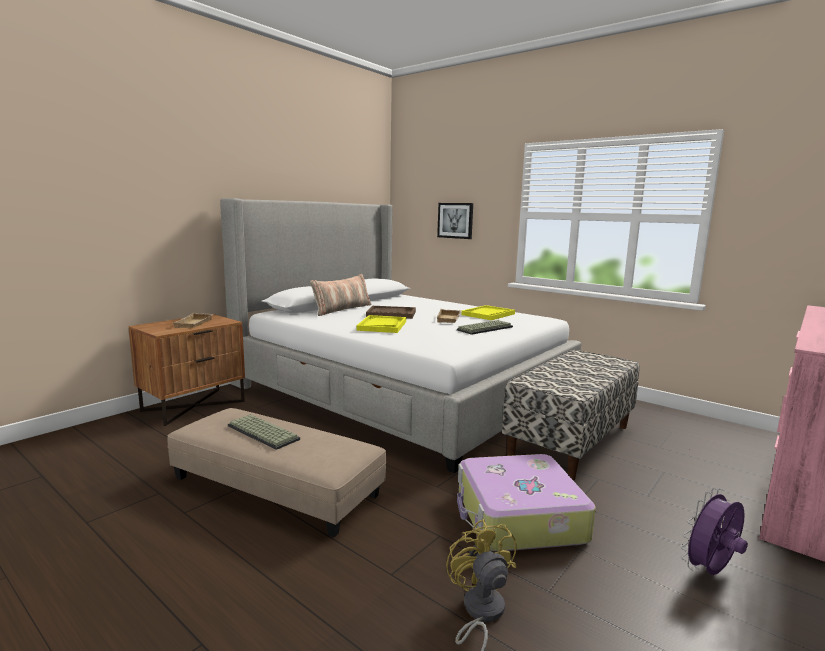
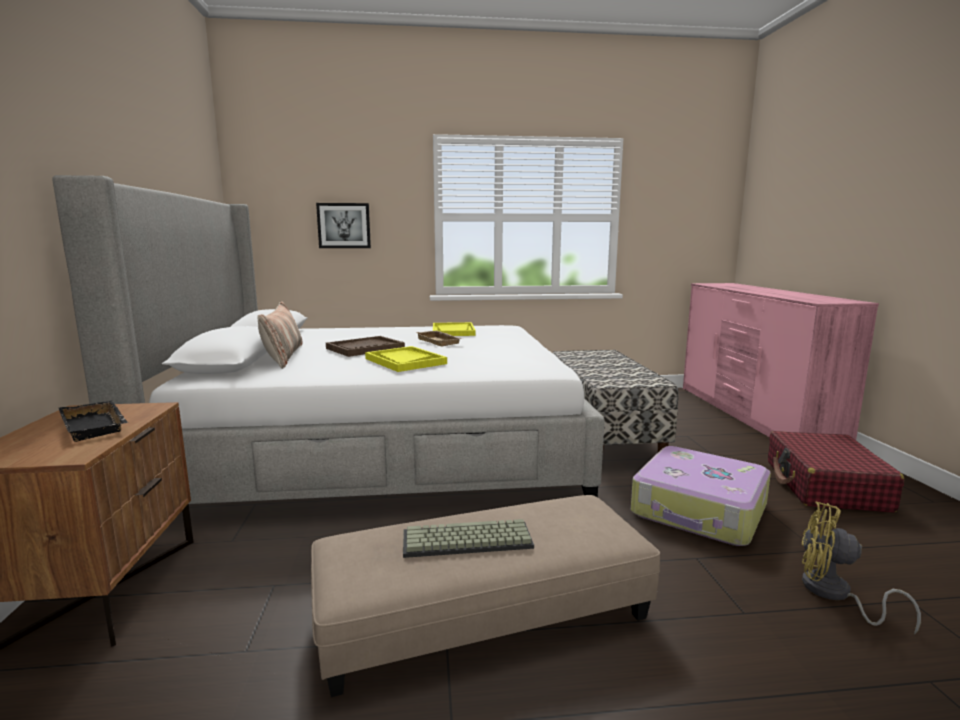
camera: 45 degrees left, 0 degrees up
(195, 324) = (97, 426): beige tray -> black tray
(484, 328) = (499, 343): keyboard -> none
(710, 572) = (825, 486): purple fan -> red suitcase

